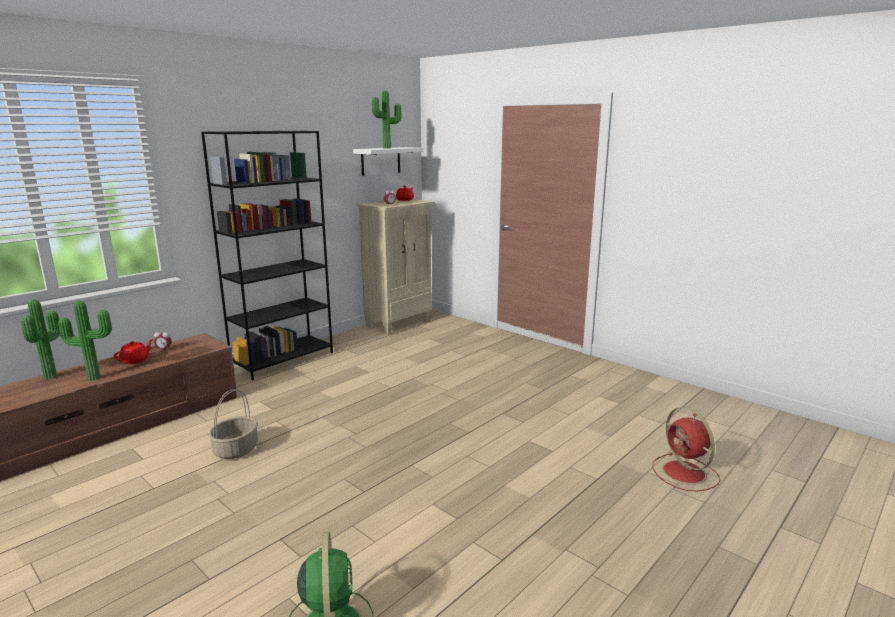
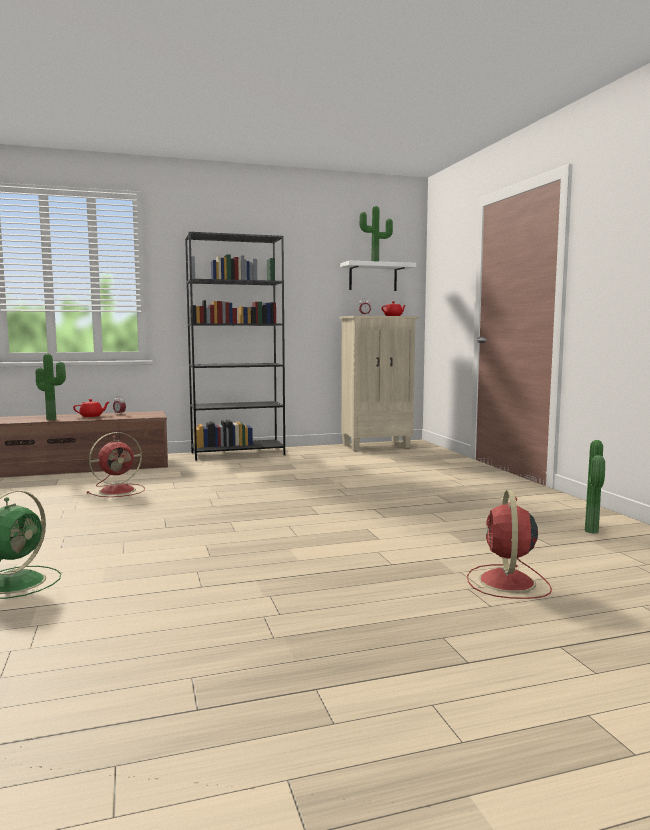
camera: 30 degrees right, 10 degrees down
(53, 376) = (31, 416): potted plant -> potted plant (594, 531)
(236, 449) = (119, 490): basket -> red fan

